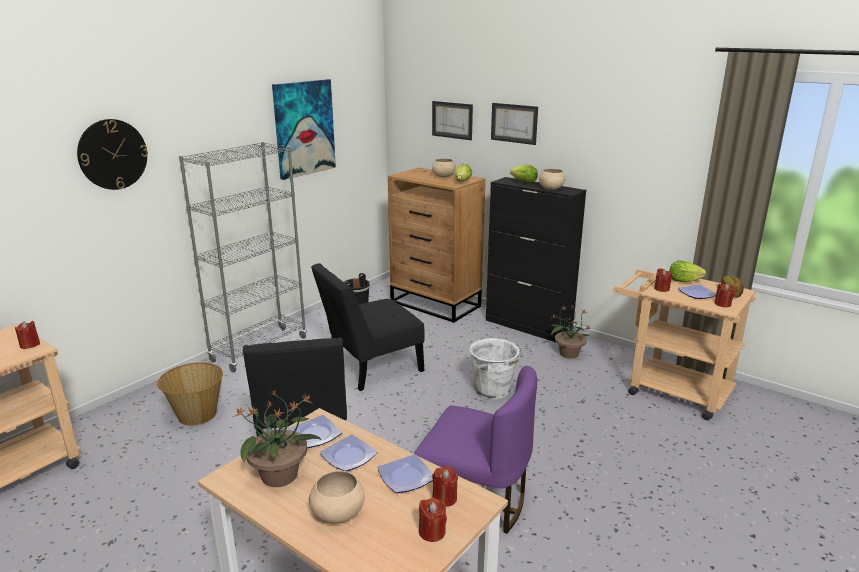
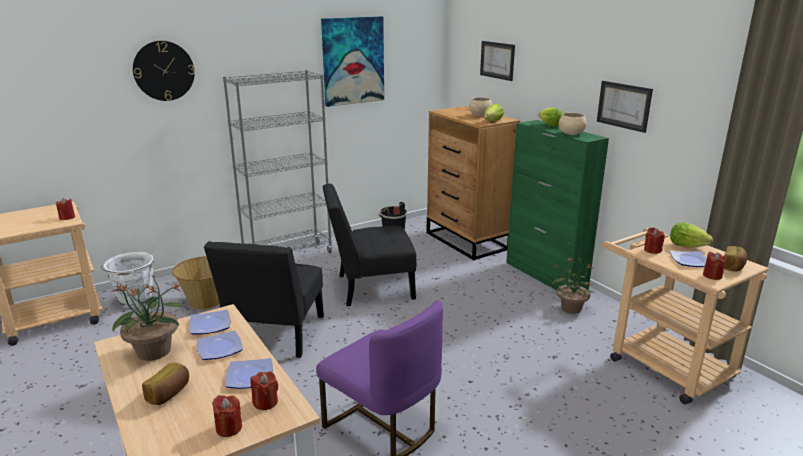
camera: 20 degrees right, 0 degrees up
(338, 514) = (169, 393): beige bowl -> bread
(493, 391) = (469, 330): white bucket -> white bucket (135, 301)
(514, 123) = (549, 65): picture -> picture (624, 105)
(528, 327) = (545, 276): black cabinet -> green cabinet

